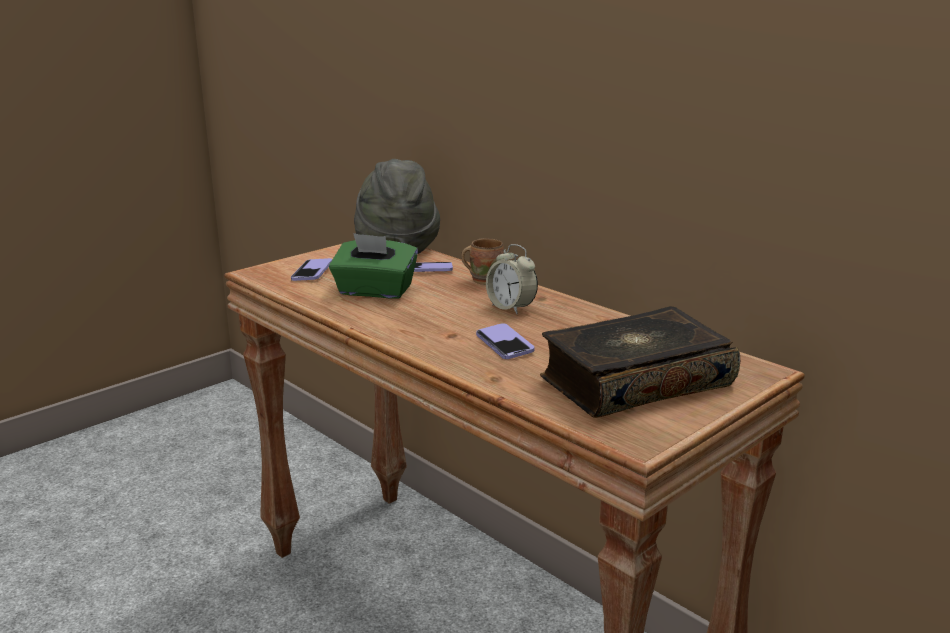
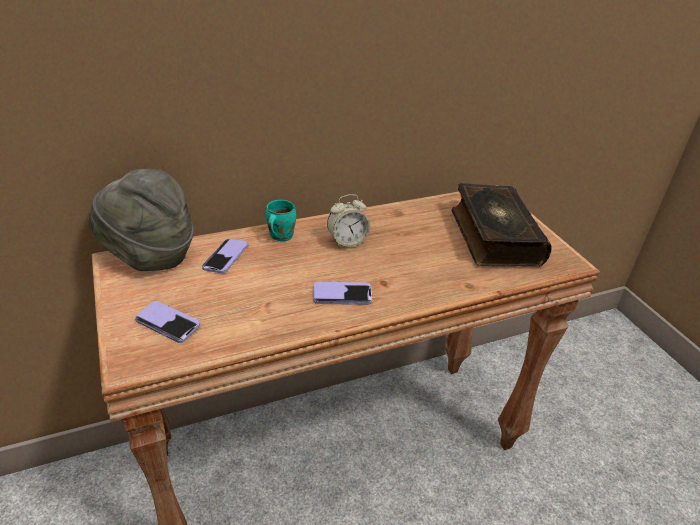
camera: 70 degrees left, 15 degrees up
(374, 291) = (258, 297): green tissue box -> none
(484, 280) = (279, 236): brown mug -> turquoise mug
(504, 343) = (412, 264): phone -> phone (342, 295)

